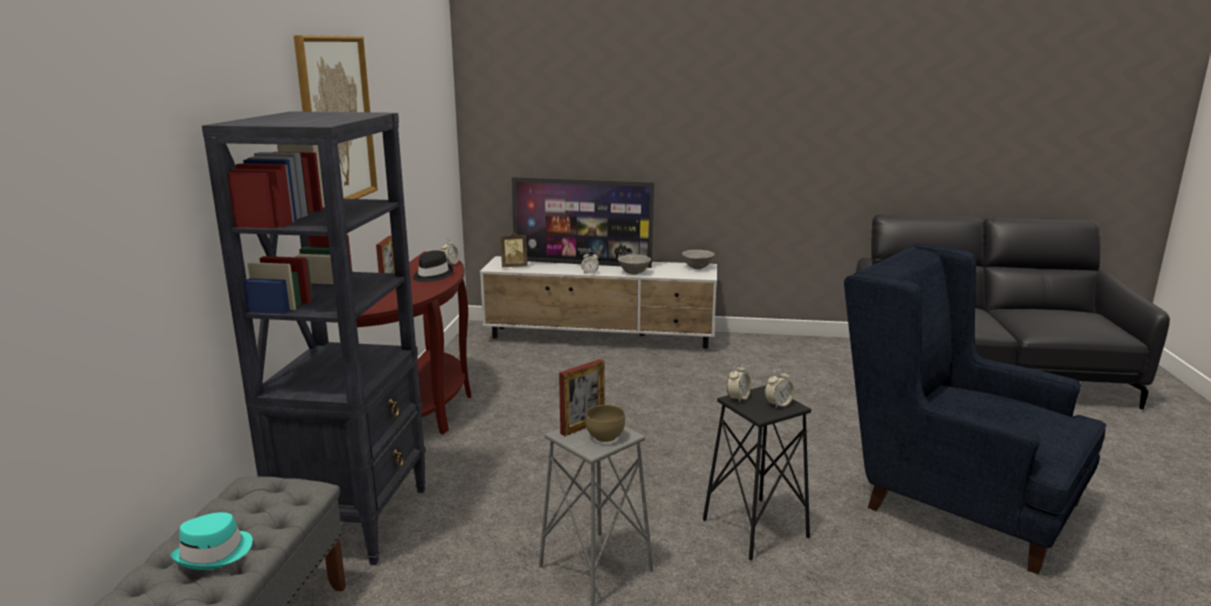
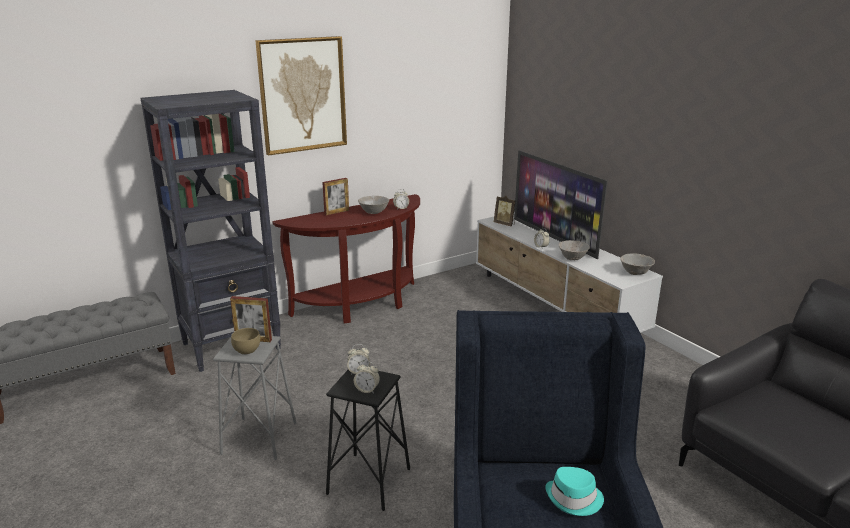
camera: 50 degrees right, 5 degrees up
(215, 553) = (80, 318): turquoise hat -> turquoise hat (574, 499)
(432, 275) = (373, 212): black hat -> grey bowl

